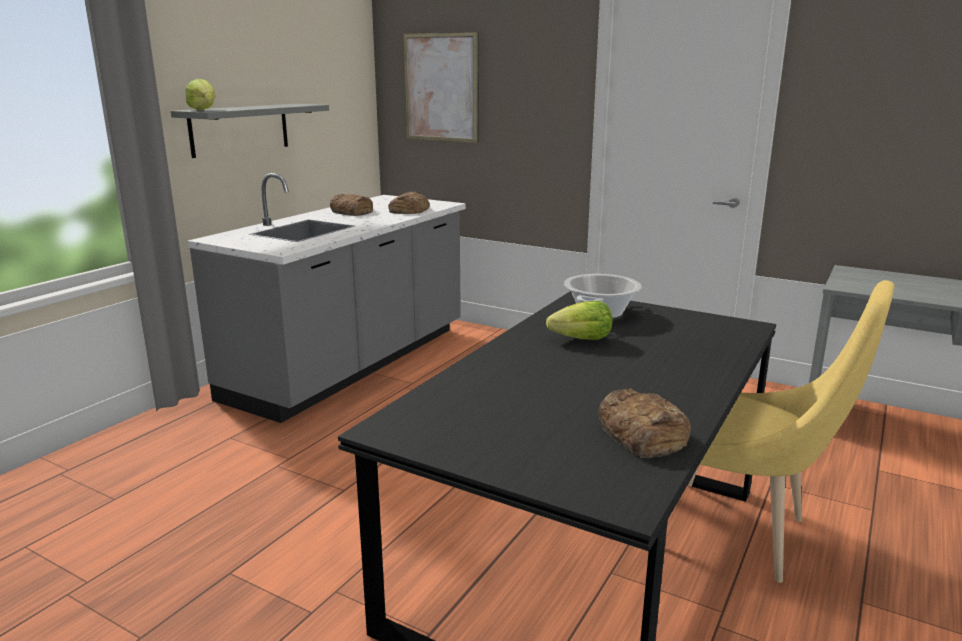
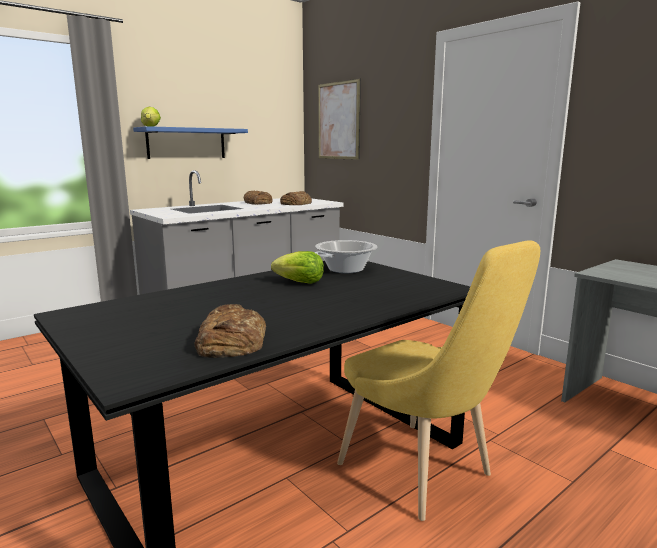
camera: 20 degrees right, 5 degrees down
(240, 129) = (186, 143): grey shelf -> blue shelf

